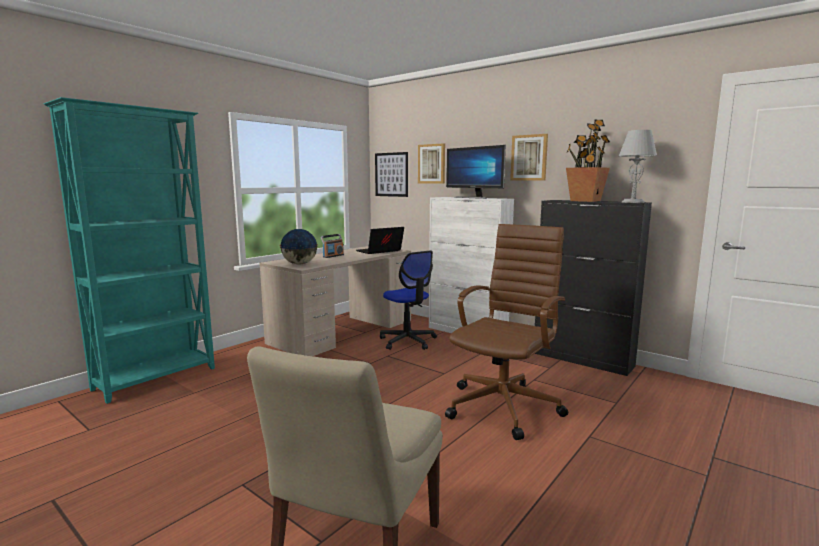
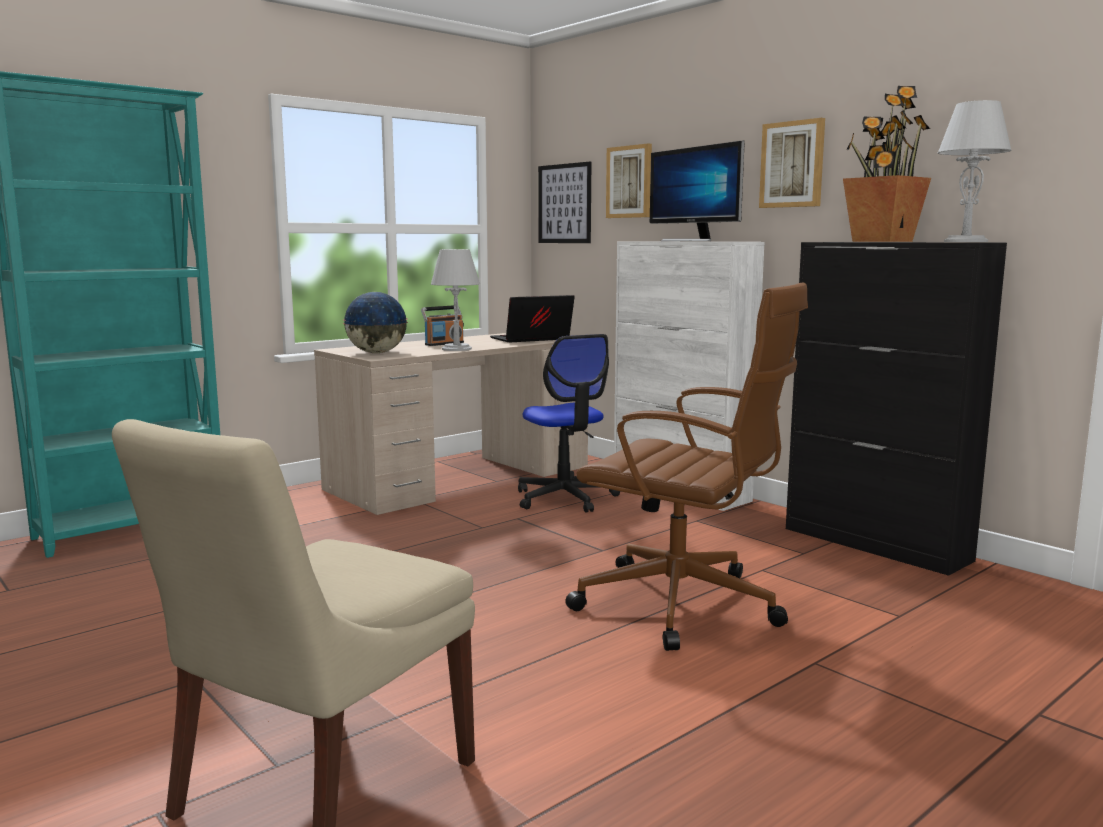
camera: 10 degrees right, 0 degrees up
(343, 259) = (456, 349): none -> grey table lamp
(504, 406) = (684, 606): brown office chair -> brown office chair turned 75 degrees clockwise

